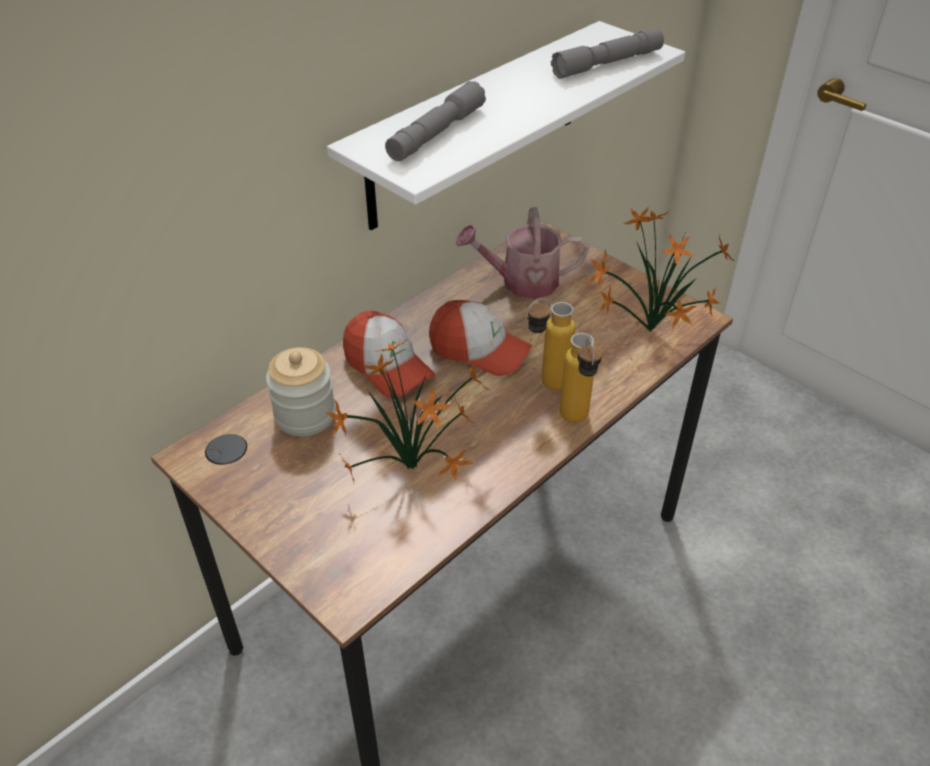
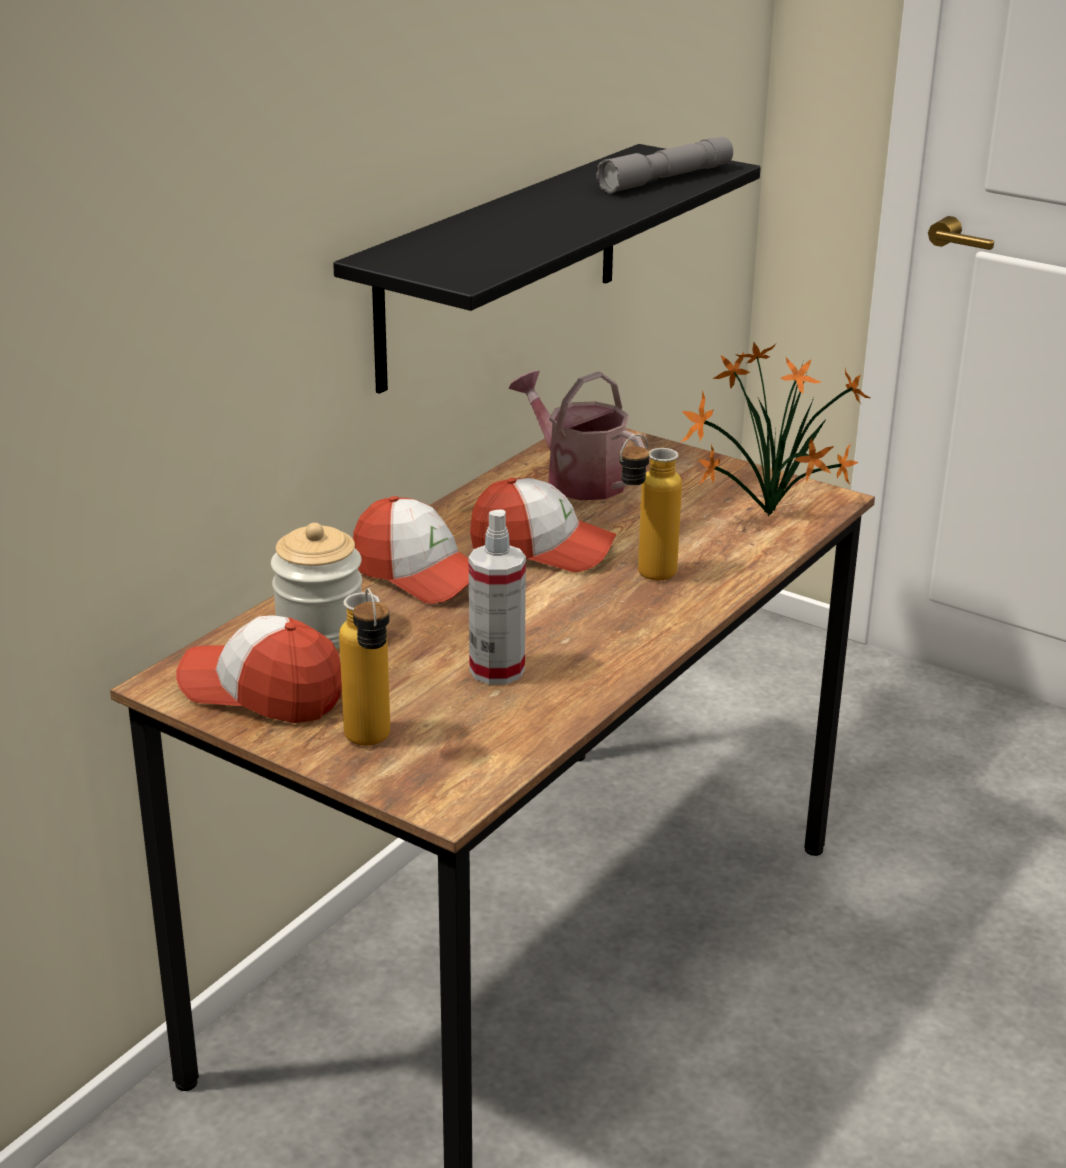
camera: 10 degrees left, 15 degrees down
(250, 472) = (262, 691): none -> cap
(417, 469) = (497, 670): potted plant -> spray bottle
(436, 133) = (473, 245): grey flashlight -> none
(477, 125) = (501, 265): white shelf -> black shelf
(521, 282) = (577, 479): watering can -> watering can turned 60 degrees clockwise
(576, 422) = (698, 609): bottle -> bottle (371, 745)

